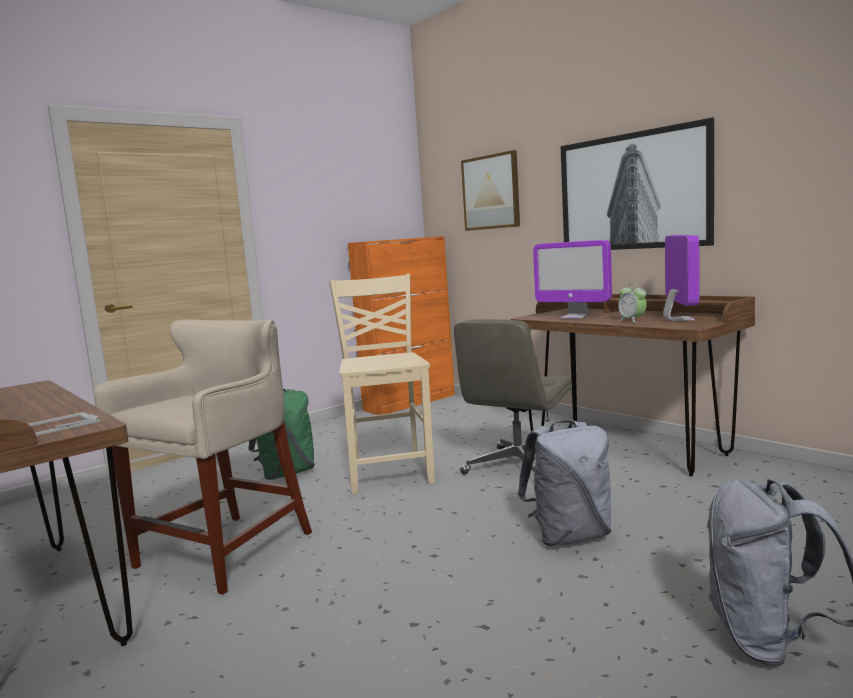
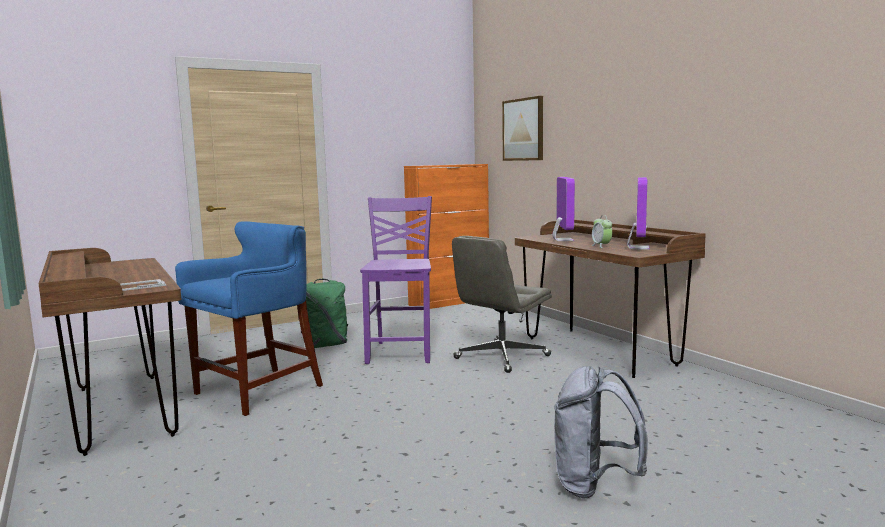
camera: 10 degrees right, 0 degrees up
(225, 552) = (258, 391): beige stool -> blue stool
(390, 472) = (402, 352): beige chair -> purple chair
(569, 536) = (504, 408): grey backpack -> none
(574, 317) = (562, 240): monitor -> monitor turned 135 degrees counterclockwise
(633, 191) = (624, 137): picture -> none

